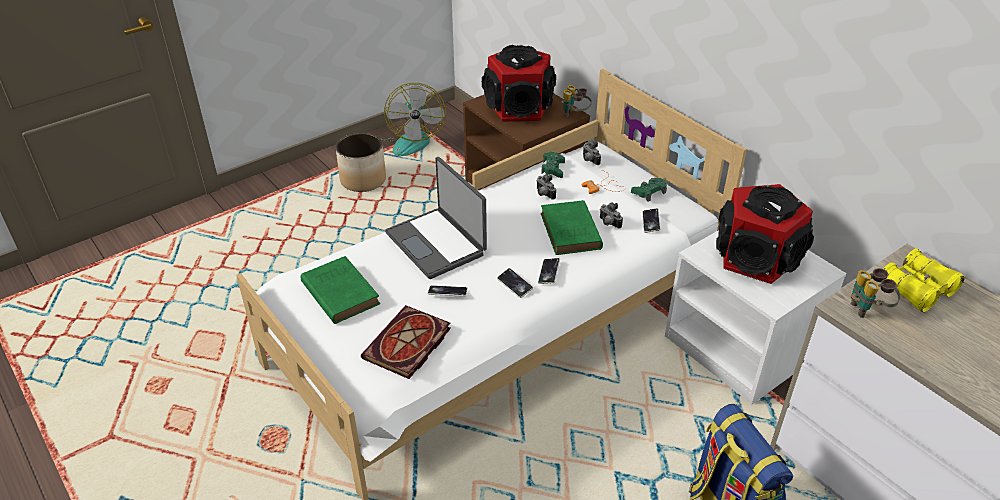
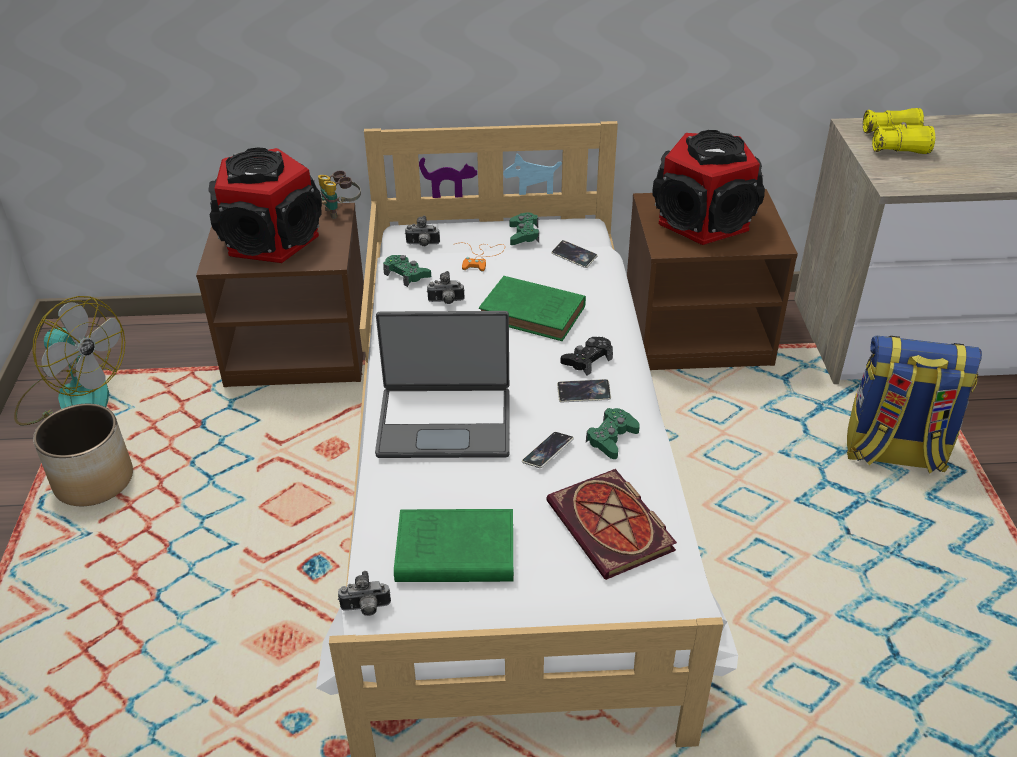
camera: 55 degrees left, 0 degrees up
(484, 313) = (611, 438): none -> green game controller
(548, 273) = (587, 360): phone -> black game controller
(608, 223) = (547, 283): camera -> camera (366, 609)
(741, 348) = (697, 332): white nightstand -> brown nightstand
(868, 308) = (904, 174): binoculars -> none

